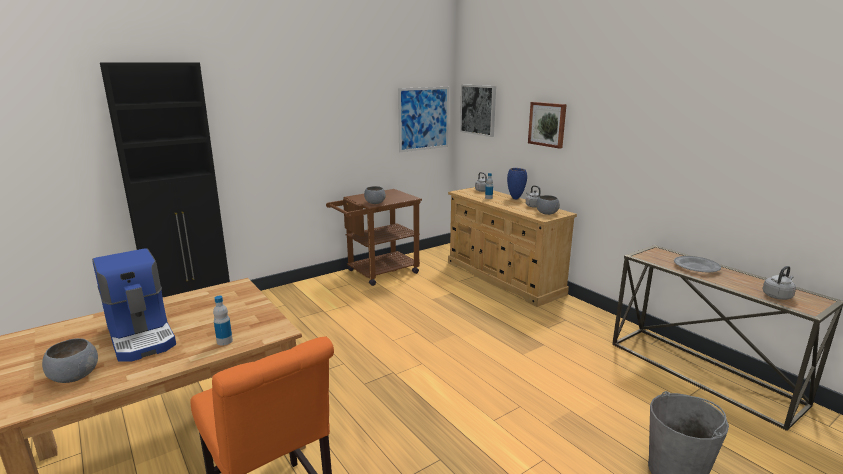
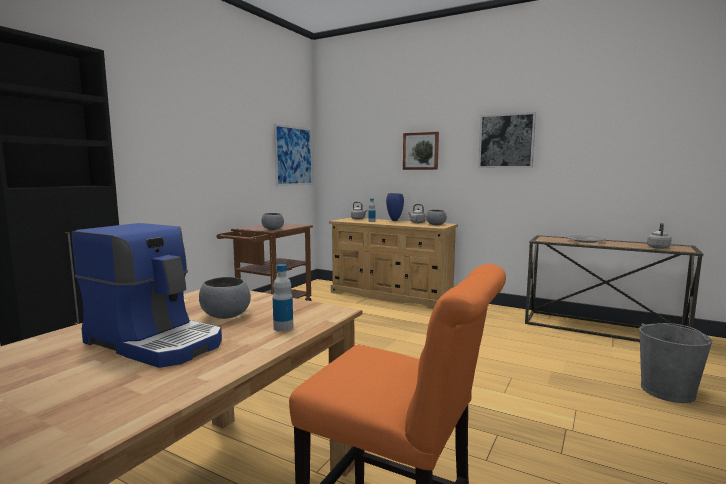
camera: 25 degrees left, 10 degrees down
(74, 376) = (107, 395): grey bowl -> grey bowl (226, 316)
(478, 110) = (344, 147): picture -> picture (506, 141)

